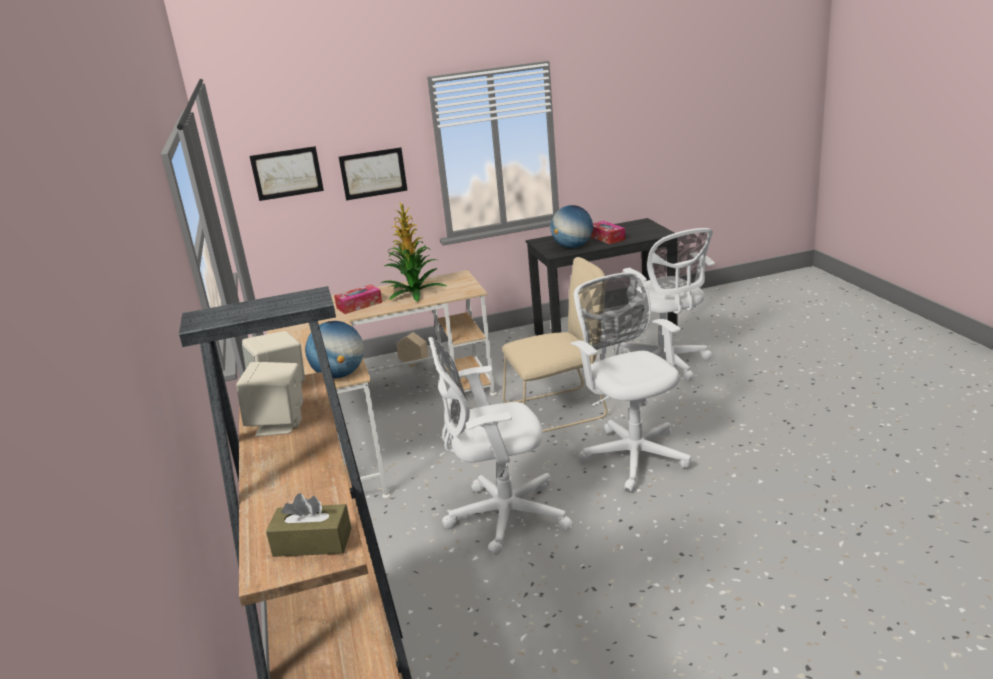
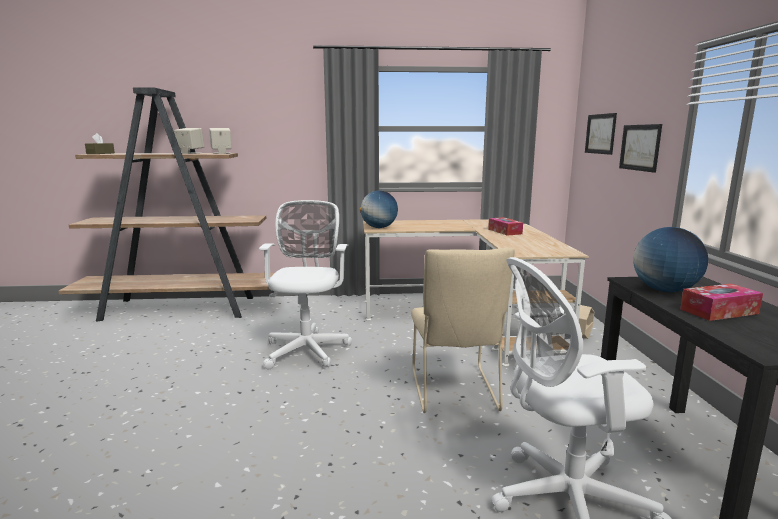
camera: 100 degrees right, 10 degrees down
(413, 292) = (526, 241): potted plant -> none
(633, 454) = (341, 416): white office chair -> none

